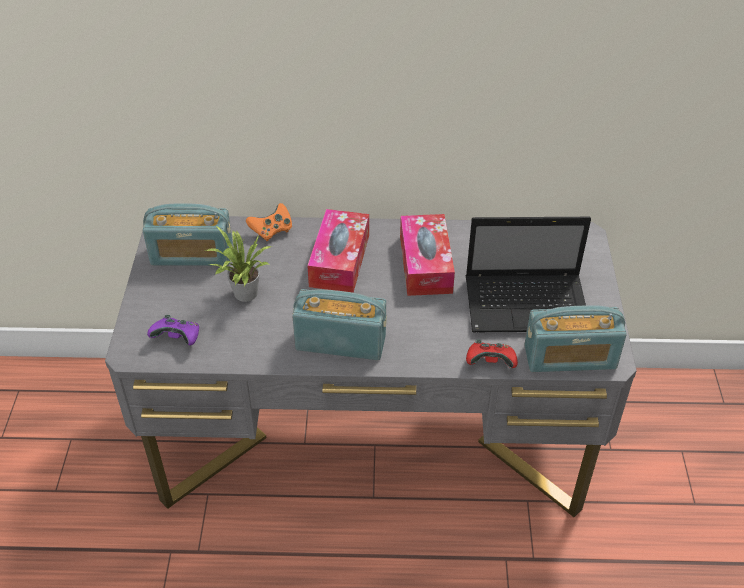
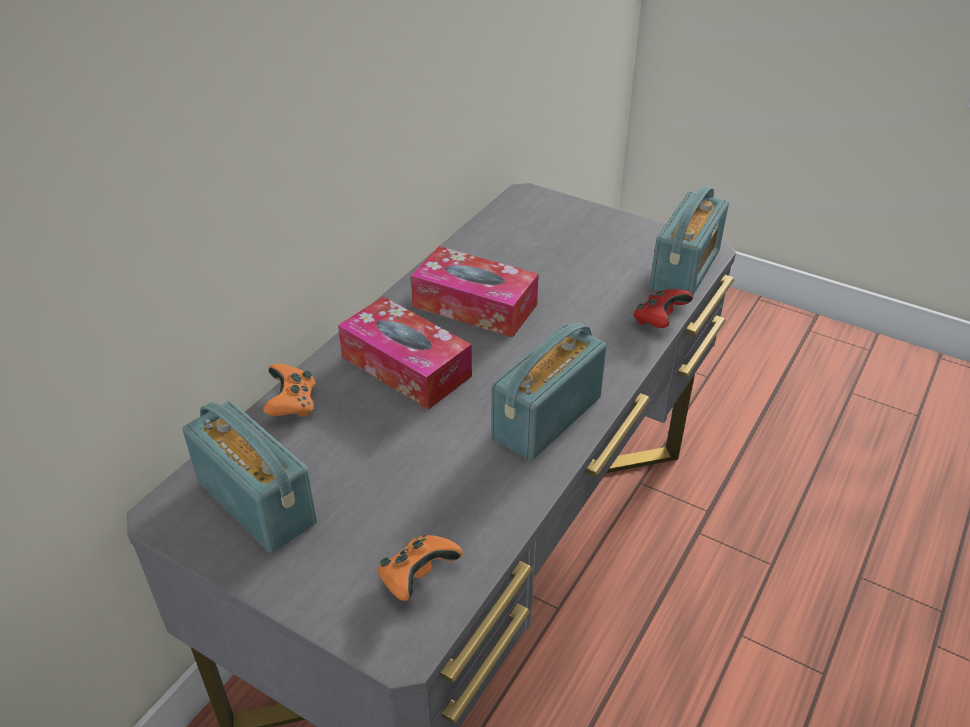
camera: 60 degrees left, 5 degrees down
(178, 339) = (417, 577): purple game controller -> orange game controller
(192, 255) = (257, 502): radio -> radio turned 75 degrees counterclockwise
(243, 295) = (389, 475): potted plant -> none
(529, 304) = (594, 264): laptop -> none

